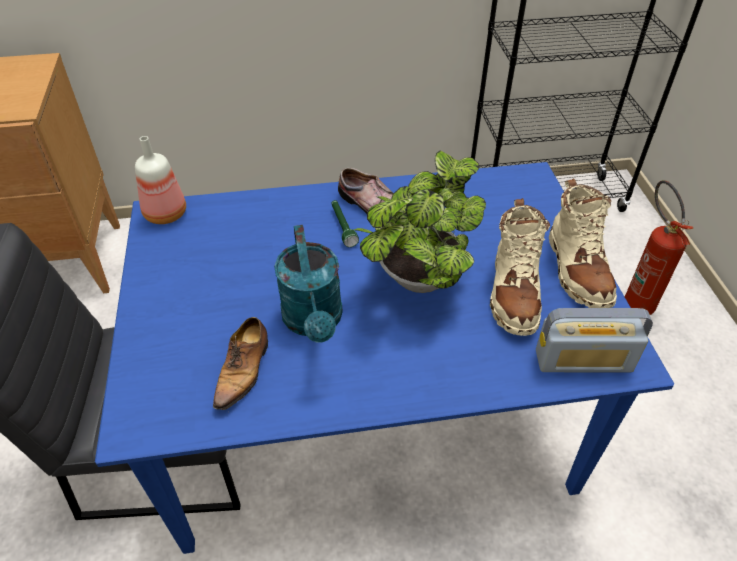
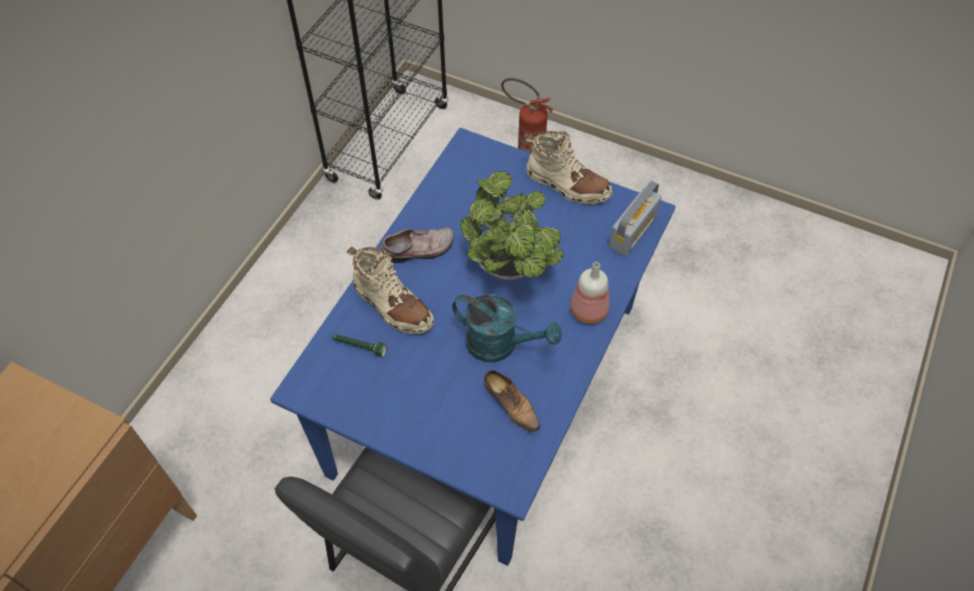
camera: 55 degrees left, 10 degrees up
(166, 215) = (310, 383): bottle -> bottle (590, 310)
(342, 227) = (424, 280): green flashlight -> green flashlight (359, 347)
(513, 292) = (559, 228): beige boot -> beige boot (392, 306)

